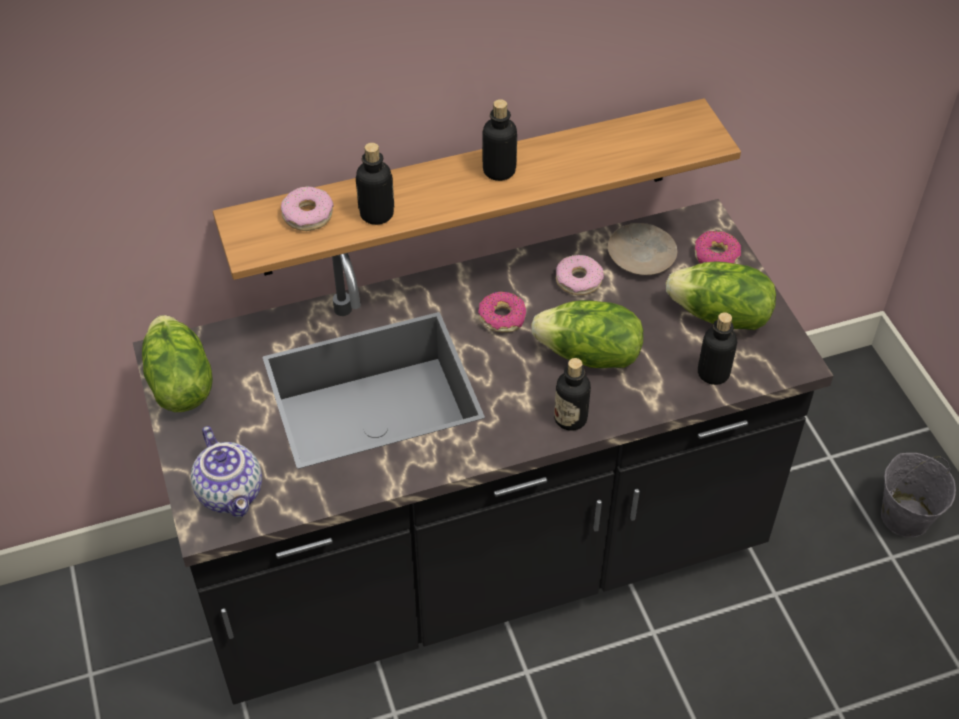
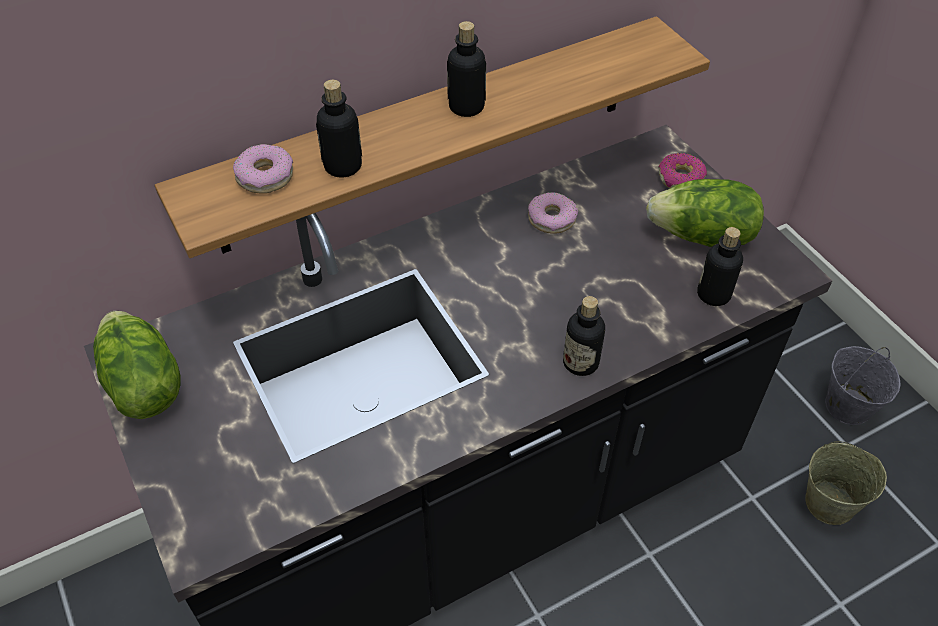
camera: 10 degrees left, 0 degrees up
(232, 492) = (222, 503): teapot -> none
(502, 317) = (483, 266): donut -> none
(589, 355) = (582, 293): lettuce -> none
(641, 255) = (607, 186): beige plate -> none
(856, 611) = (830, 503): none -> beige bucket

